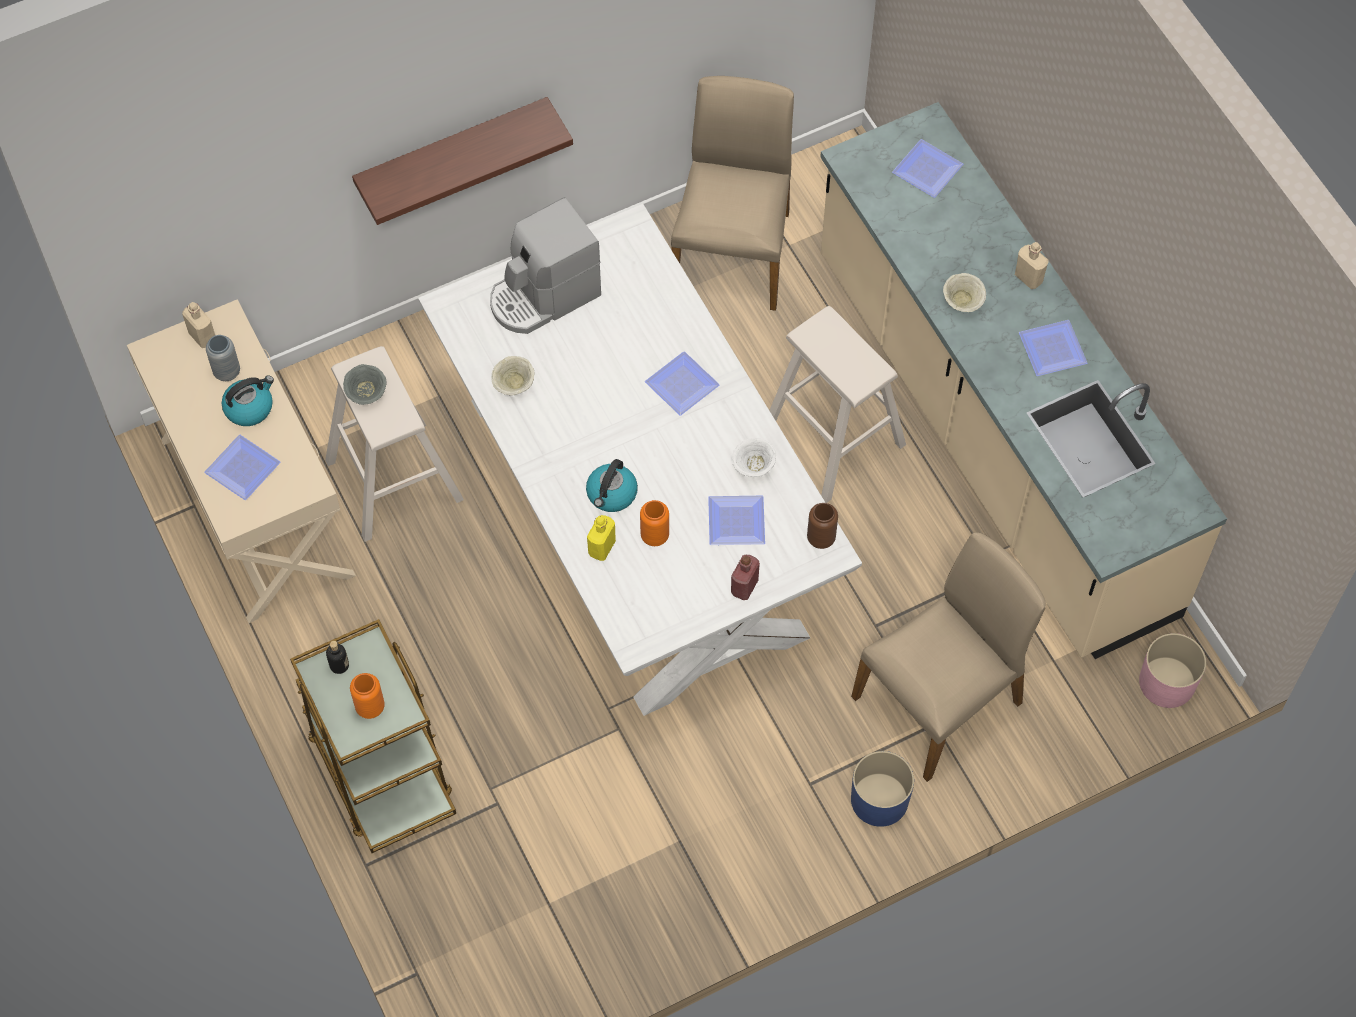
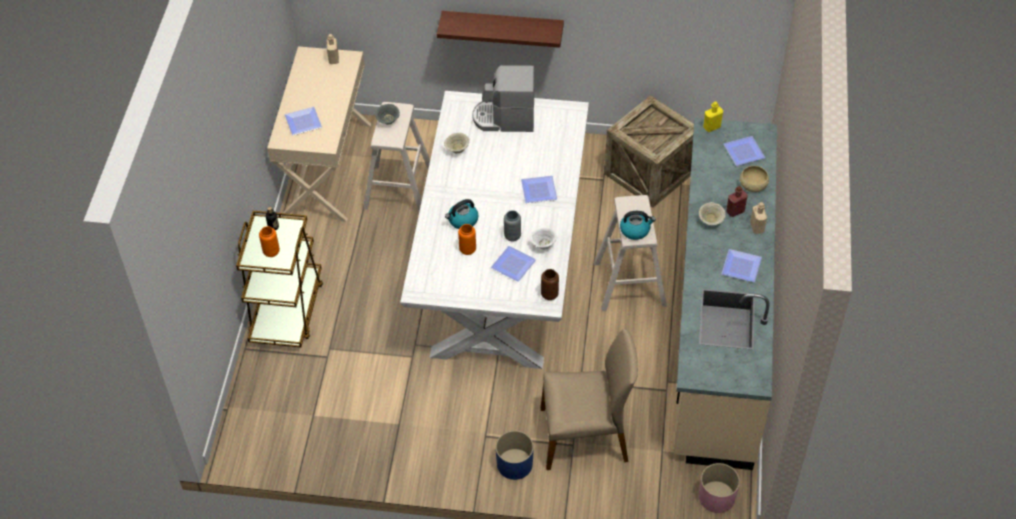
camera: 35 degrees right, 10 degrees down
(227, 372) = (331, 79): grey vase -> grey vase (512, 236)
(249, 407) = (328, 98): kettle -> kettle (635, 230)
(602, 548) = (437, 241): yellow bottle -> yellow bottle (711, 127)
(733, 251) = (649, 173): beige chair -> crate
(744, 587) = (492, 296): red bottle -> red bottle (735, 211)
(976, 214) = (753, 184): none -> beige bowl

